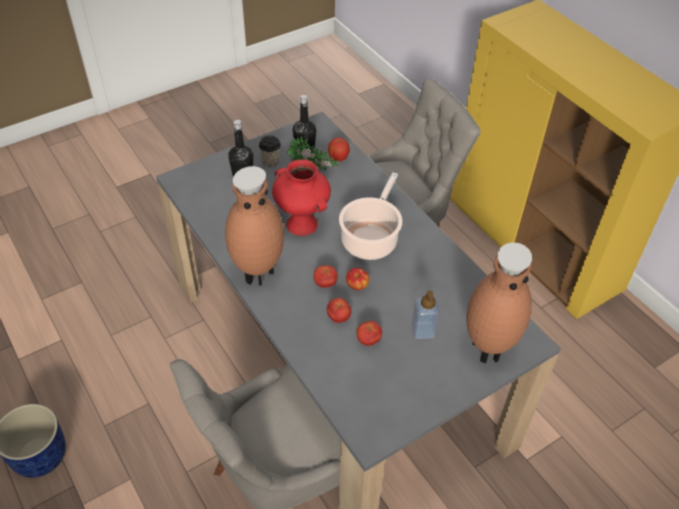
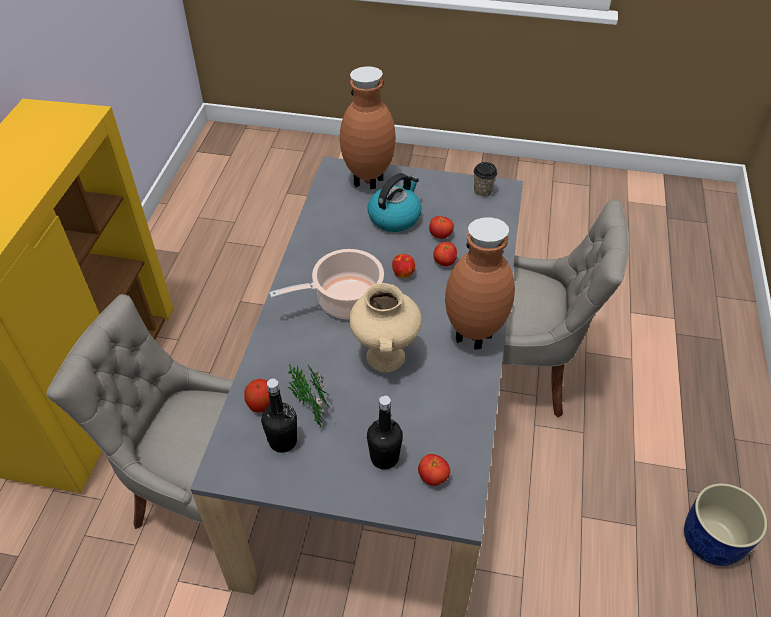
camera: 135 degrees left, 0 degrees up
(270, 162) = (334, 455): cup -> cup (483, 191)
(303, 224) = (384, 356): red vase -> beige vase
(325, 283) = (425, 292): tomato -> tomato (433, 477)
(423, 330) = (394, 217): soap dispenser -> kettle

